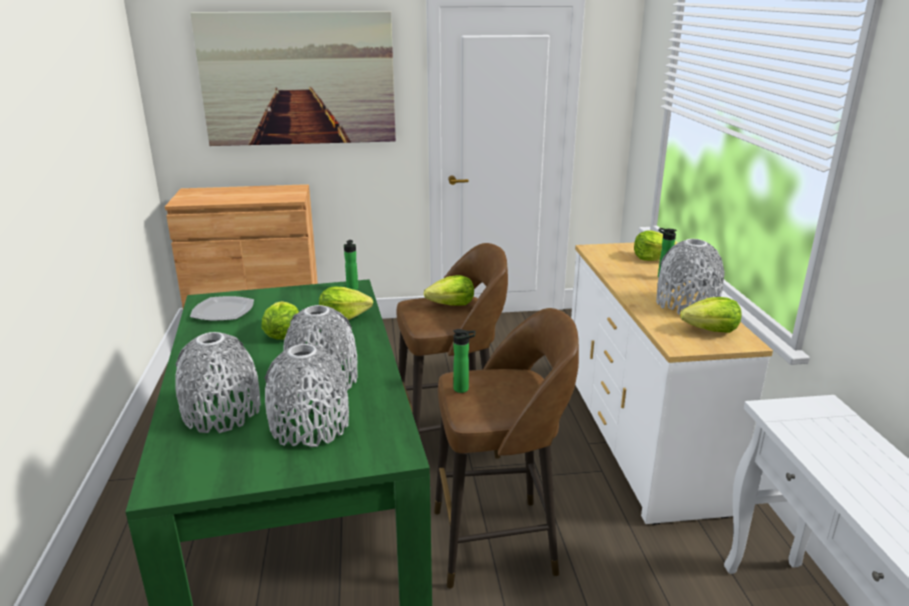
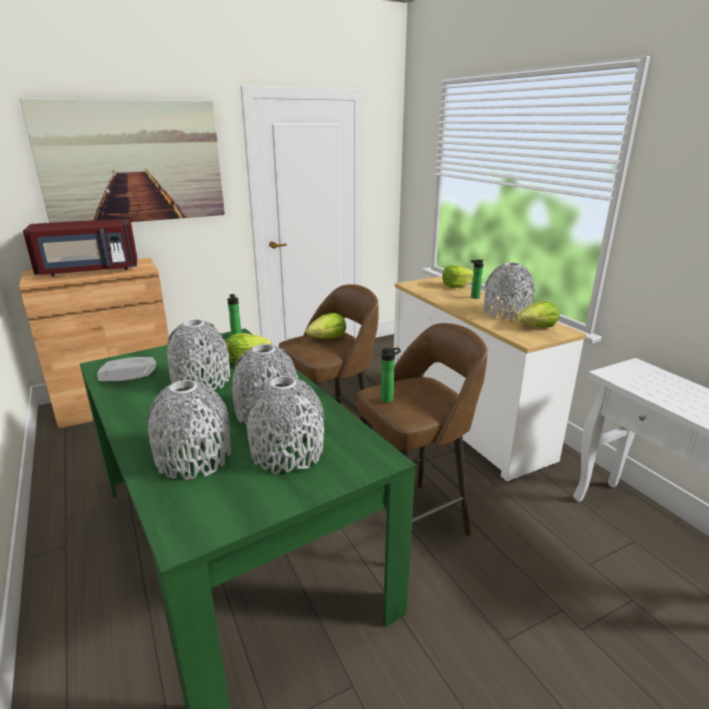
camera: 20 degrees left, 0 degrees up
(239, 194) = (89, 270): none -> red microwave
(283, 333) = (201, 381): lettuce -> grey vase

